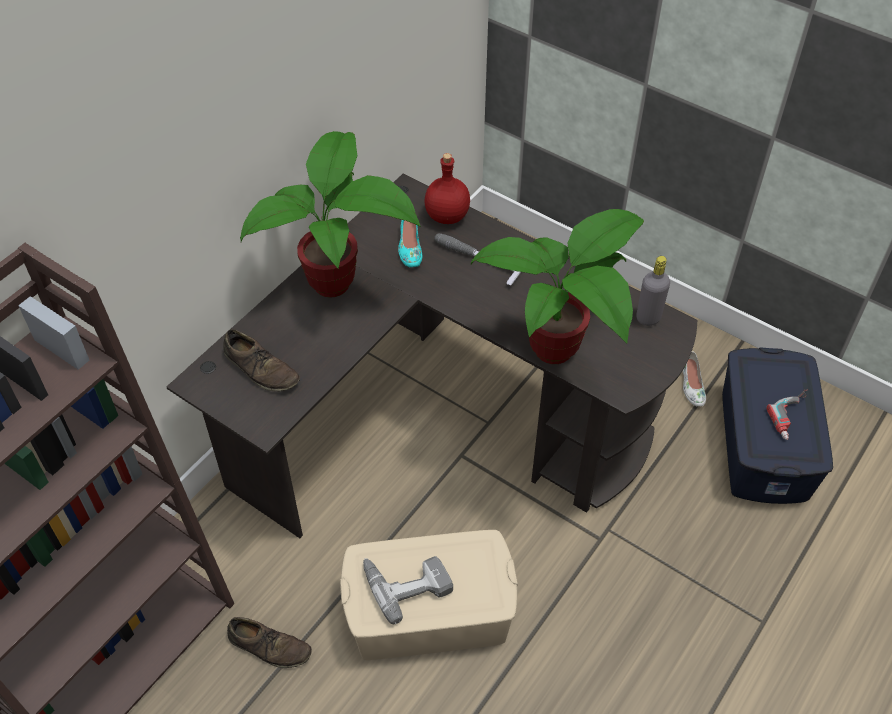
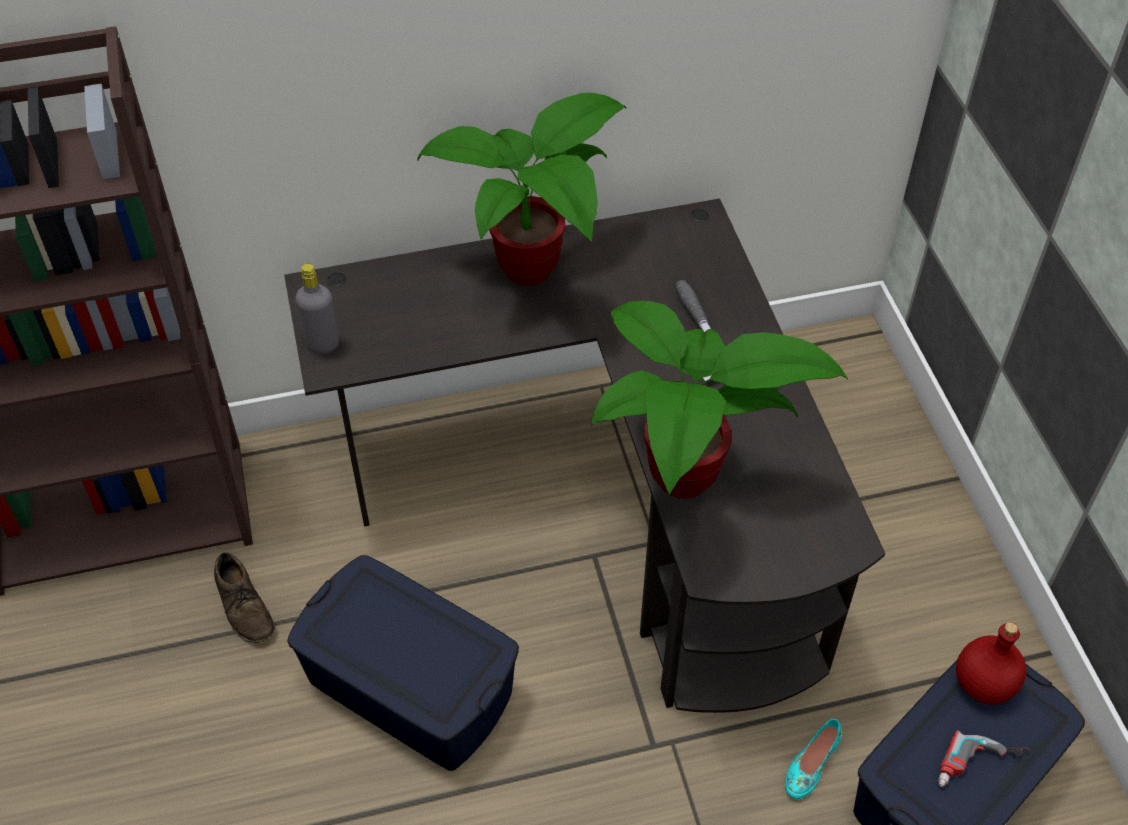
camera: 40 degrees right, 0 degrees up
(261, 369) = (379, 311): brown shoe -> none
(406, 582) = (380, 628): power drill -> none
(409, 246) = (645, 278): turquoise shoe -> turquoise shoe (810, 763)
(430, 614) = (410, 688): beige storage box -> blue storage box
(446, 216) = (717, 269): red bottle -> red bottle (982, 684)
(648, 318) = (827, 513): grey bottle -> grey bottle (323, 344)
(691, 385) = (930, 659): white shoe -> none

